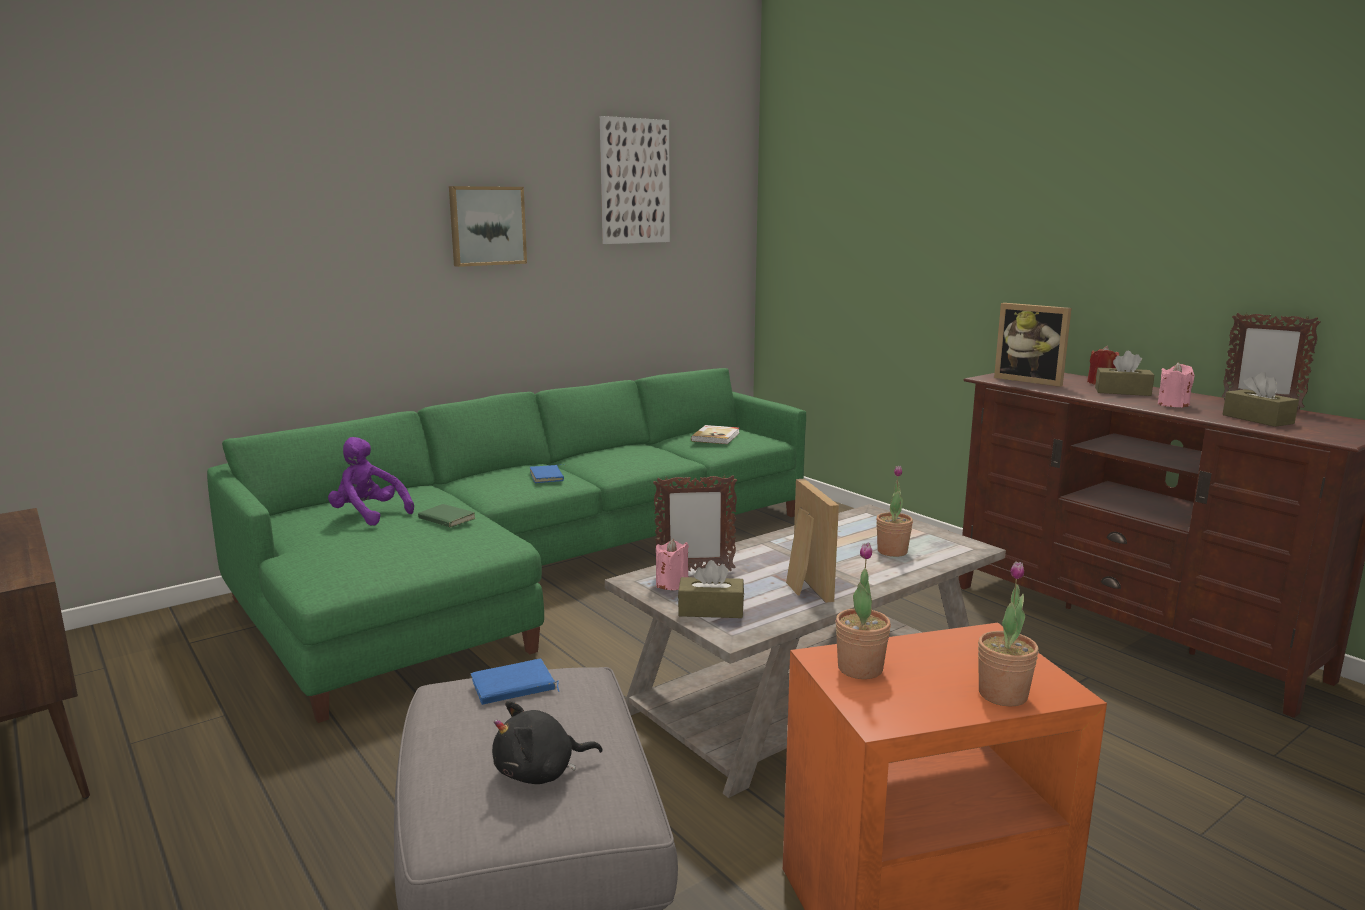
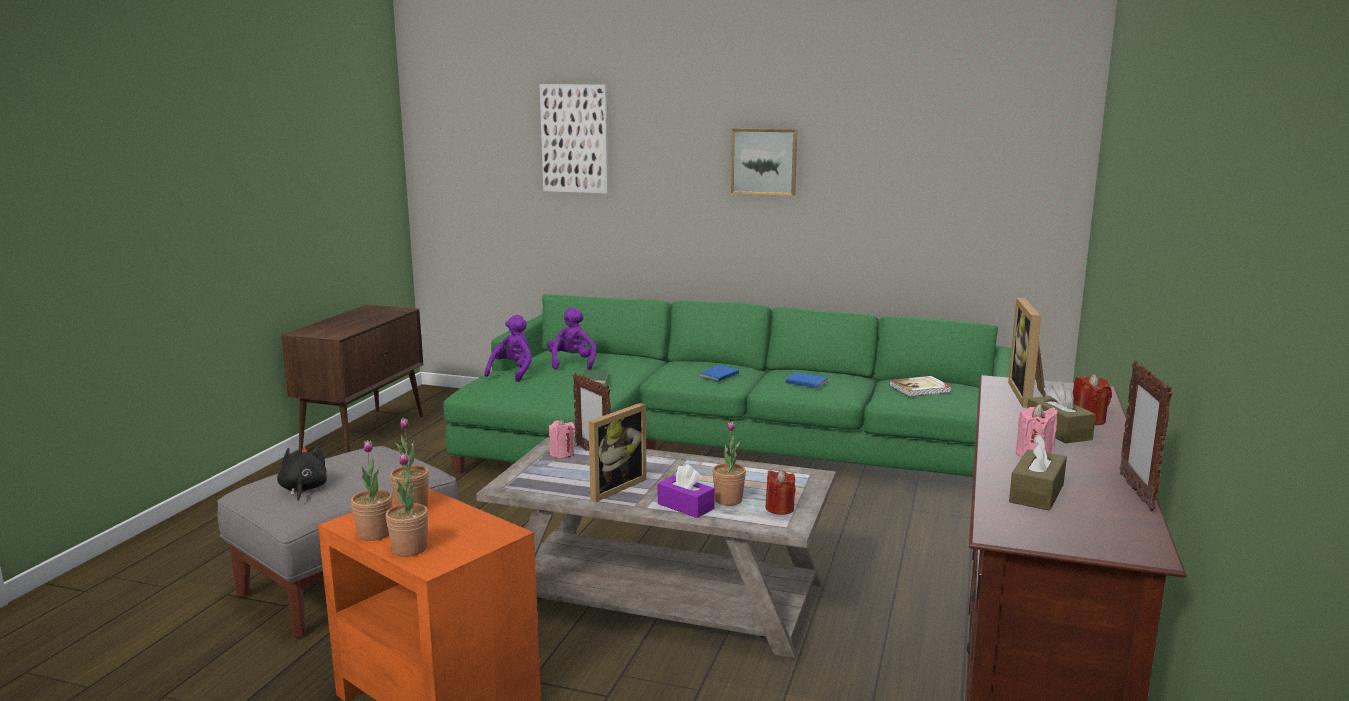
camera: 55 degrees right, 0 degrees up
(326, 547) = (513, 373): none -> purple plush toy
(513, 688) = (384, 459): blue book -> blue book (806, 383)
(540, 772) = (303, 489): black plush toy -> black plush toy turned 45 degrees clockwise
(634, 181) = (923, 125): picture -> picture (575, 138)
(711, 610) = (534, 473): brown tissue box -> none
(888, 569) = (685, 506): none -> purple tissue box
(931, 540) = (779, 508): none -> red candle
(935, 707) = (374, 533): none -> potted plant

